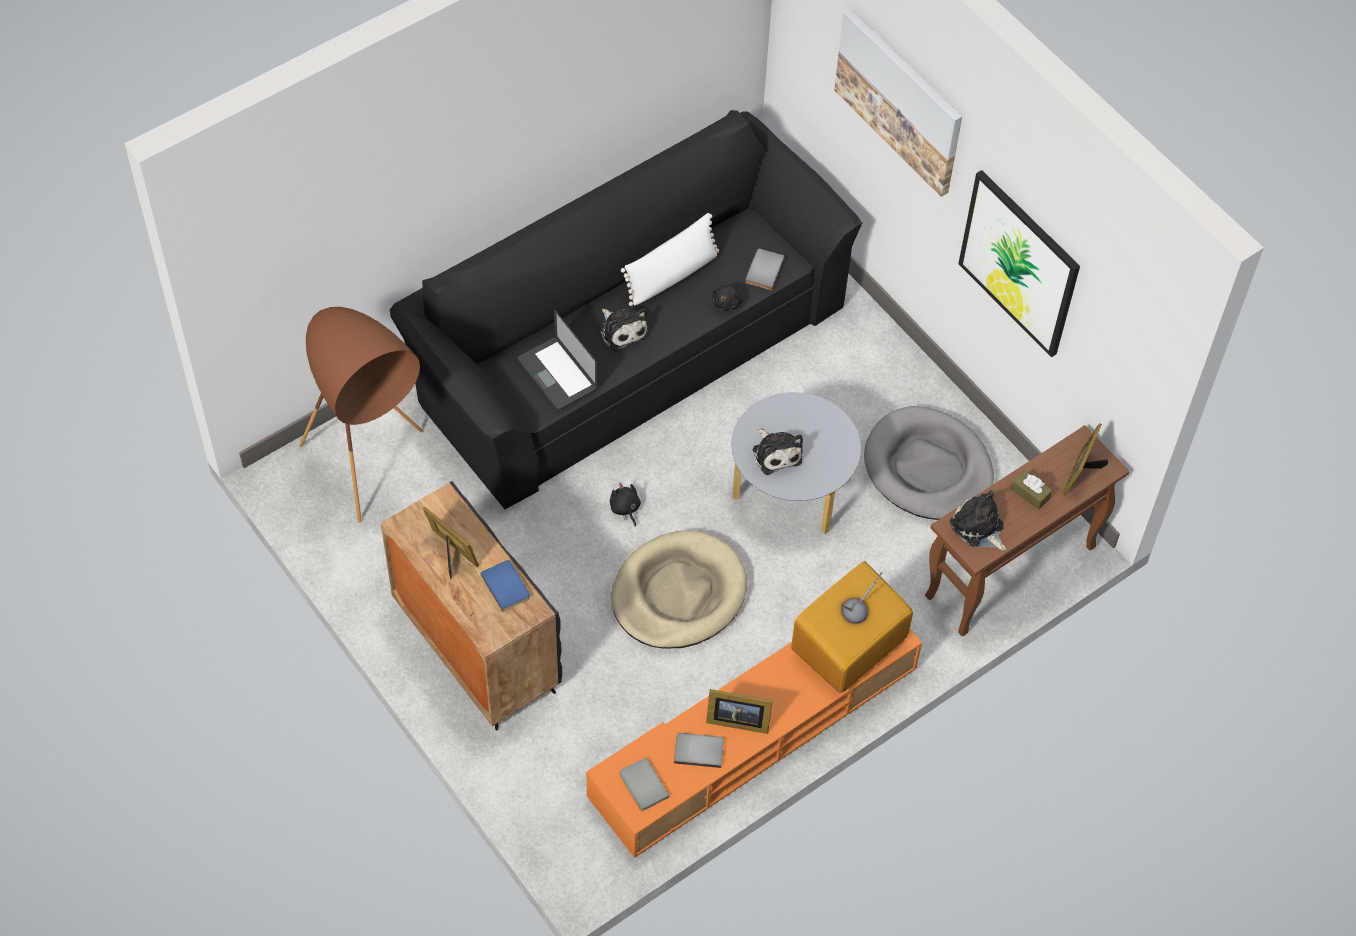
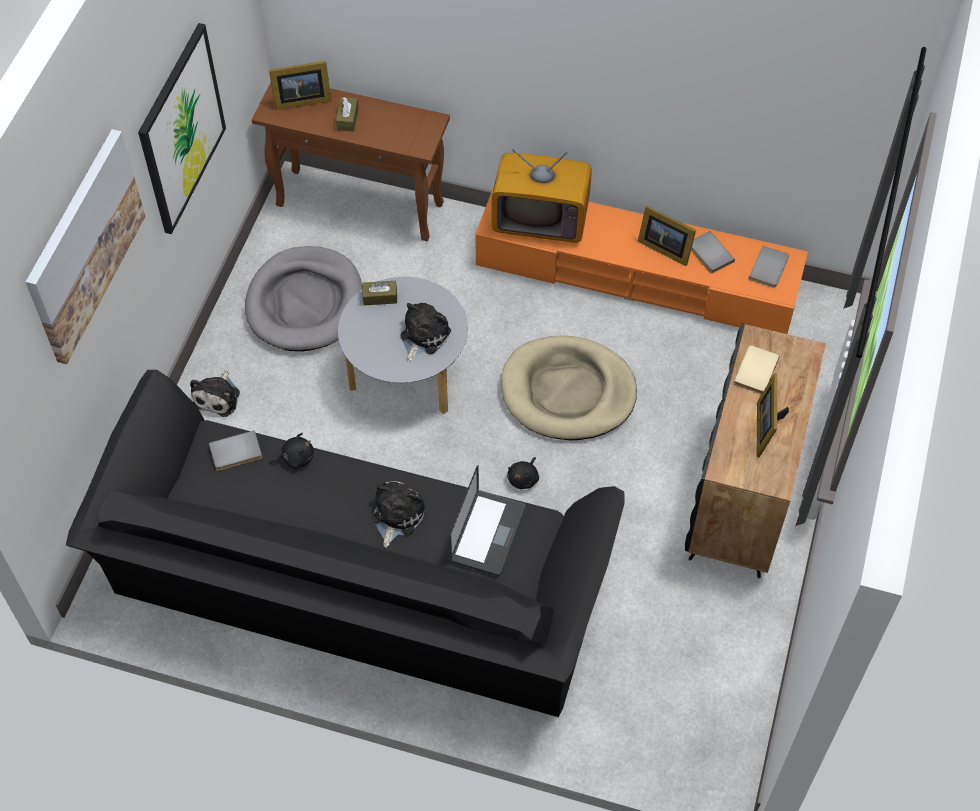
camera: 125 degrees left, 0 degrees up
(372, 483) = (672, 688): brown floor lamp -> none
(507, 586) = (754, 370): blue book -> beige book
(672, 275) = (300, 519): white pillow -> none
(736, 719) = (664, 247): picture frame -> picture frame turned 150 degrees clockwise
(841, 449) = (380, 297): none -> brown tissue box
(978, 528) = (407, 132): plush toy -> plush toy (218, 397)

